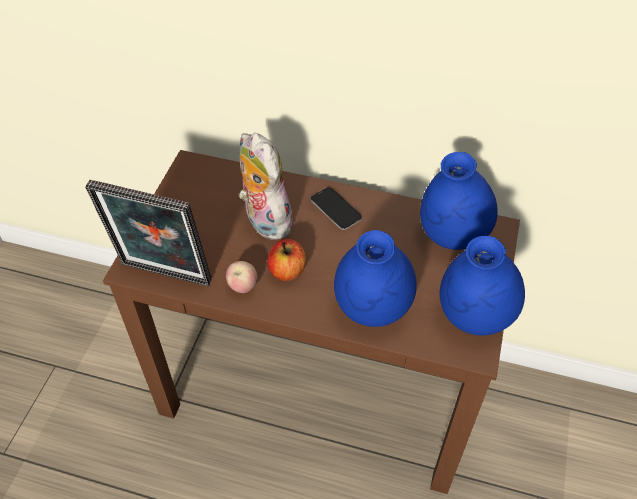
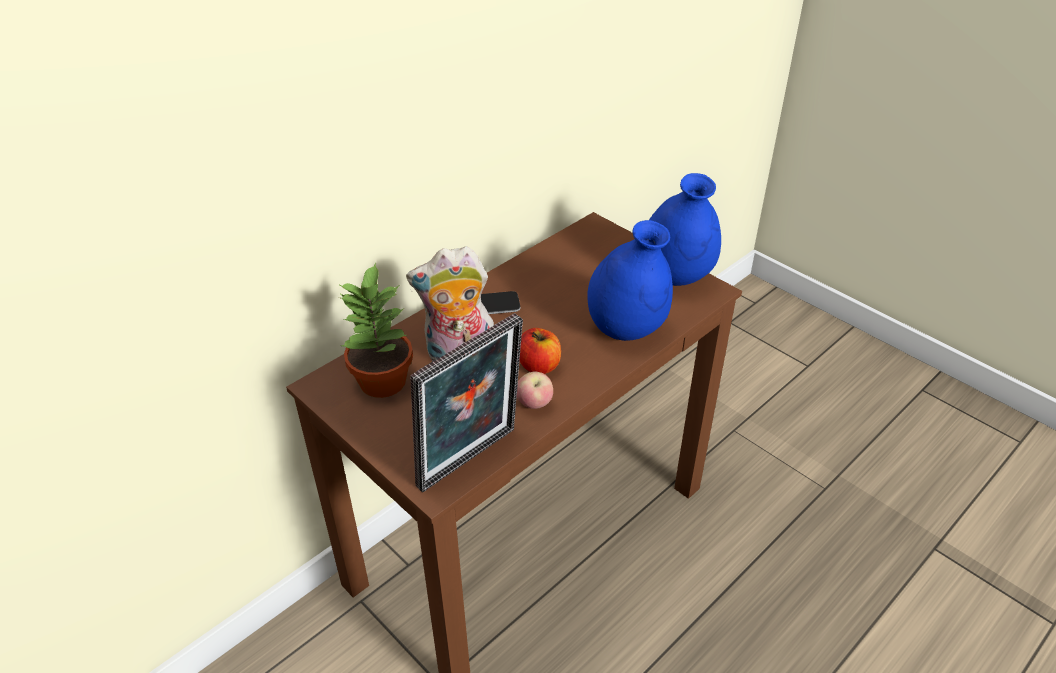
camera: 60 degrees left, 10 degrees down
(212, 192) = (381, 382): none -> potted plant
(451, 237) = (582, 253): blue vase -> none

